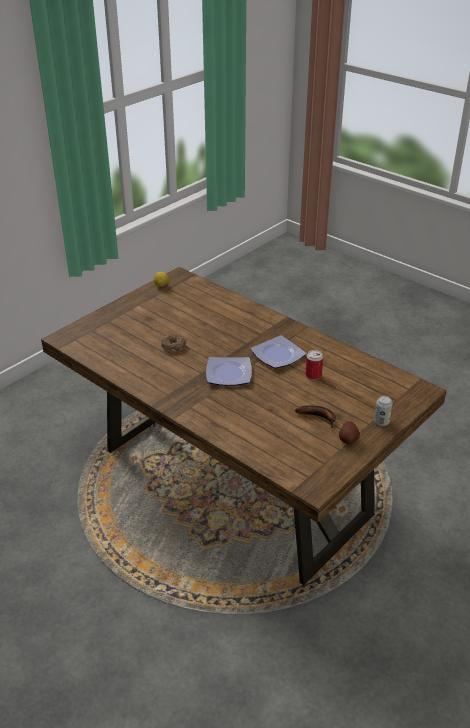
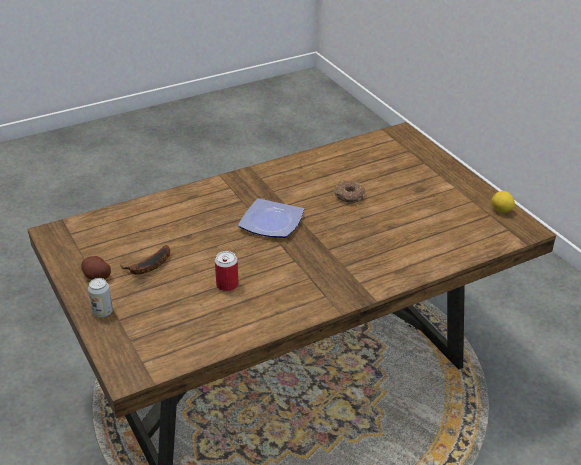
camera: 110 degrees right, 0 degrees up
(278, 354) = (288, 268): plate -> none

